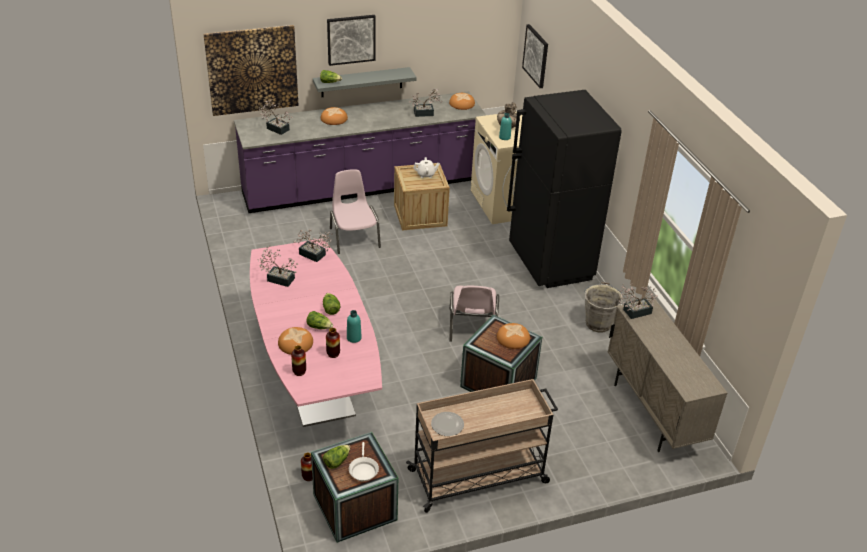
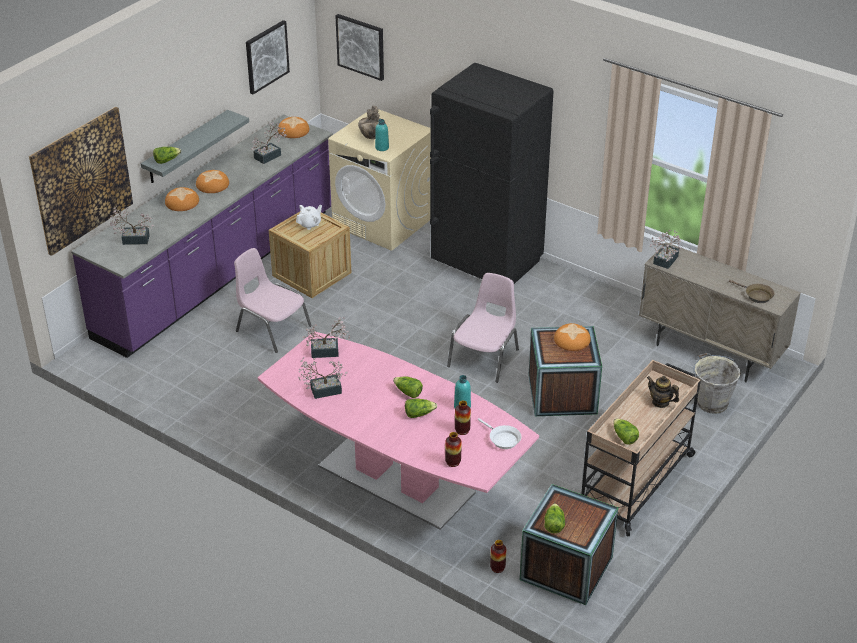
camera: 35 degrees left, 0 degrees up
(295, 343) = (416, 440): bread -> bread (212, 184)
(351, 39) = (170, 100): picture -> picture (266, 56)
(363, 470) = (584, 518): white frying pan -> white frying pan (502, 439)
(447, 425) = (624, 437): plate -> lettuce
(472, 327) = (485, 358): pink chair -> pink chair turned 120 degrees counterclockwise
(507, 415) = (660, 402): none -> teapot
(598, 323) = (586, 298): grey bucket -> grey bucket (711, 402)
(682, 375) = (756, 295): none -> brown frying pan

